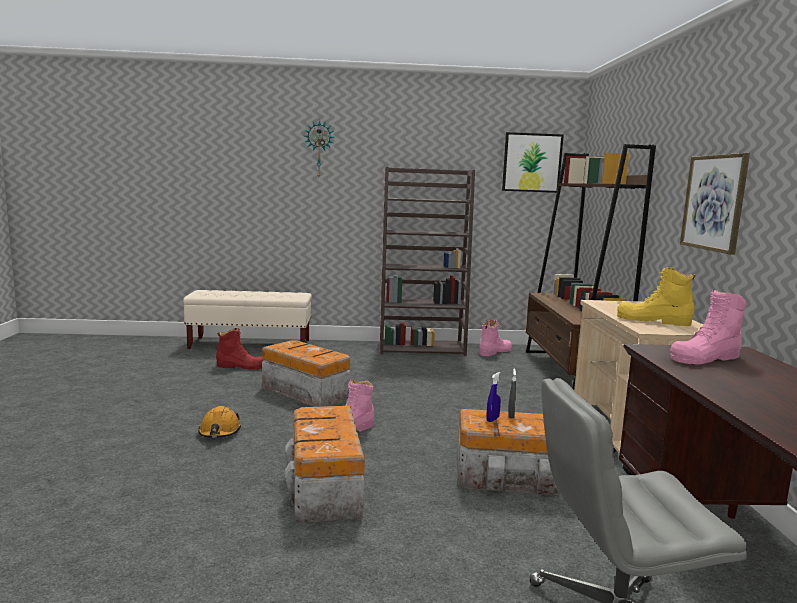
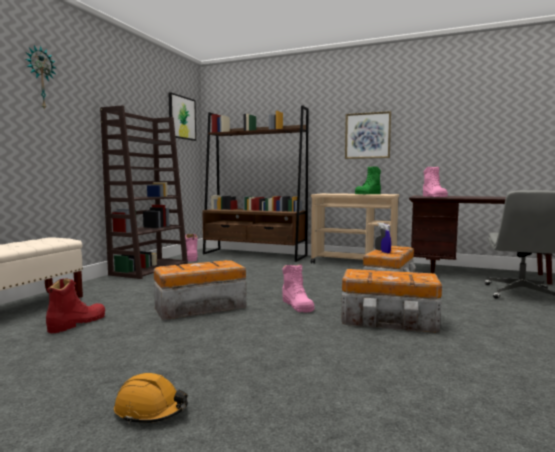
camera: 65 degrees left, 5 degrees down
(219, 432) = (261, 344): orange hard hat -> orange hard hat (151, 410)
(653, 321) = (368, 194): yellow boot -> green boot

